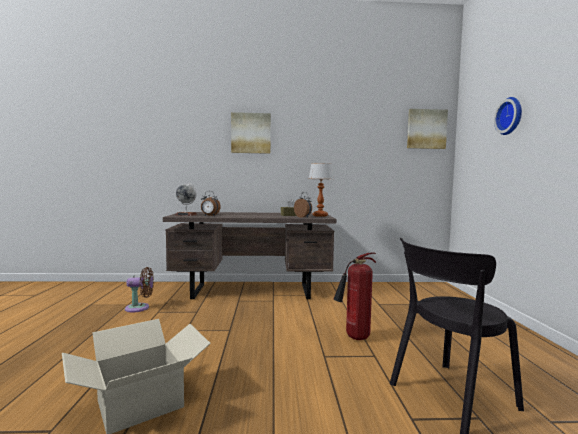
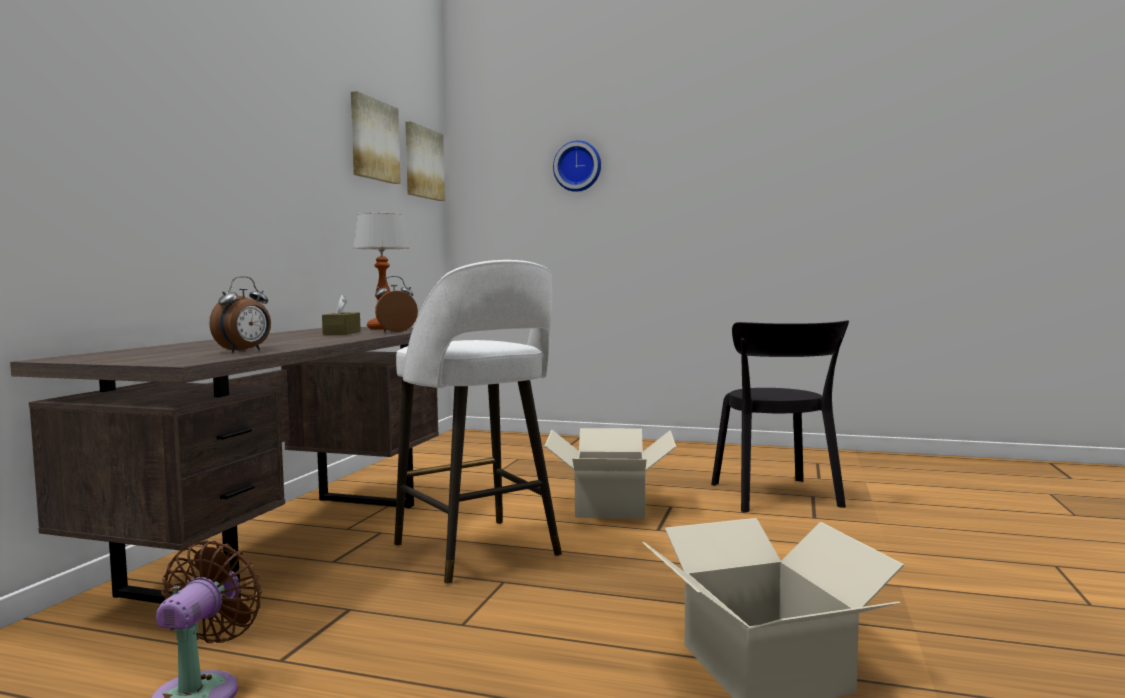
camera: 70 degrees left, 0 degrees up
(186, 215) = (165, 358): globe -> none
(251, 133) = (180, 113): picture -> picture (373, 140)
(261, 320) = (478, 551): none -> white stool
(355, 338) = (611, 506): fire extinguisher -> cardboard box

